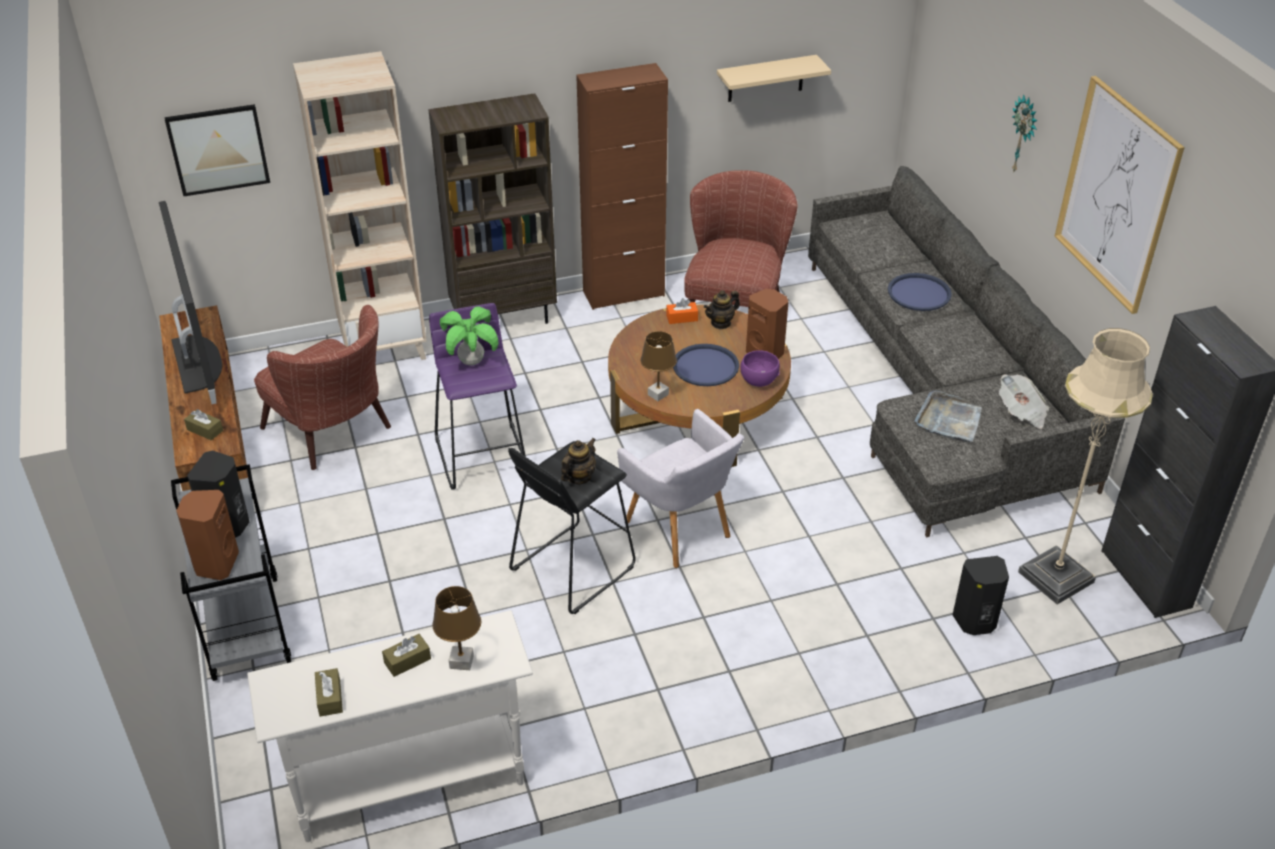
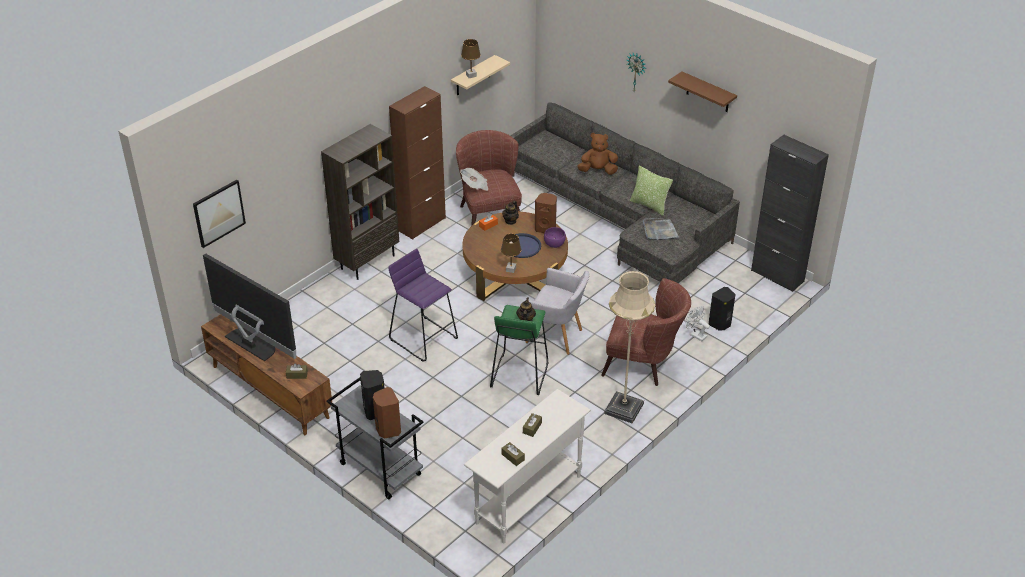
camera: 30 degrees left, 0 degrees up
(334, 434) = (331, 359): brown armchair -> brown armchair (644, 363)
(384, 348) = (314, 302): beige bookcase -> none
(461, 662) = (556, 418): brown table lamp -> brown table lamp (471, 75)
(472, 362) = (418, 285): potted plant -> none
(571, 568) = (519, 375): black stool -> green stool
(916, 622) = (695, 335): none -> white fan
(919, 293) = (598, 171): blue tray -> brown plush toy
(964, 374) = (649, 205): none -> pillow
(1021, 412) = (689, 215): newspaper -> newspaper (475, 186)
(1055, 577) = (740, 290): beige floor lamp -> beige floor lamp (623, 408)
(1116, 195) = (708, 93): picture -> brown shelf

